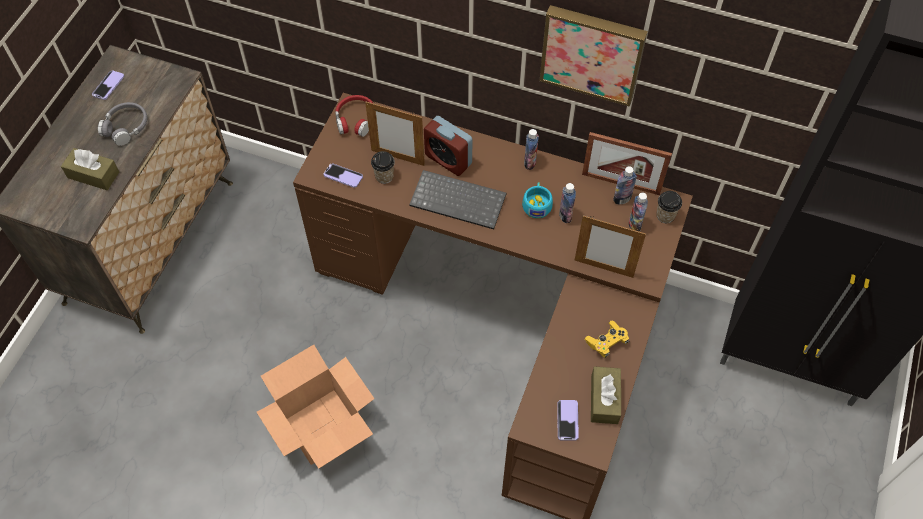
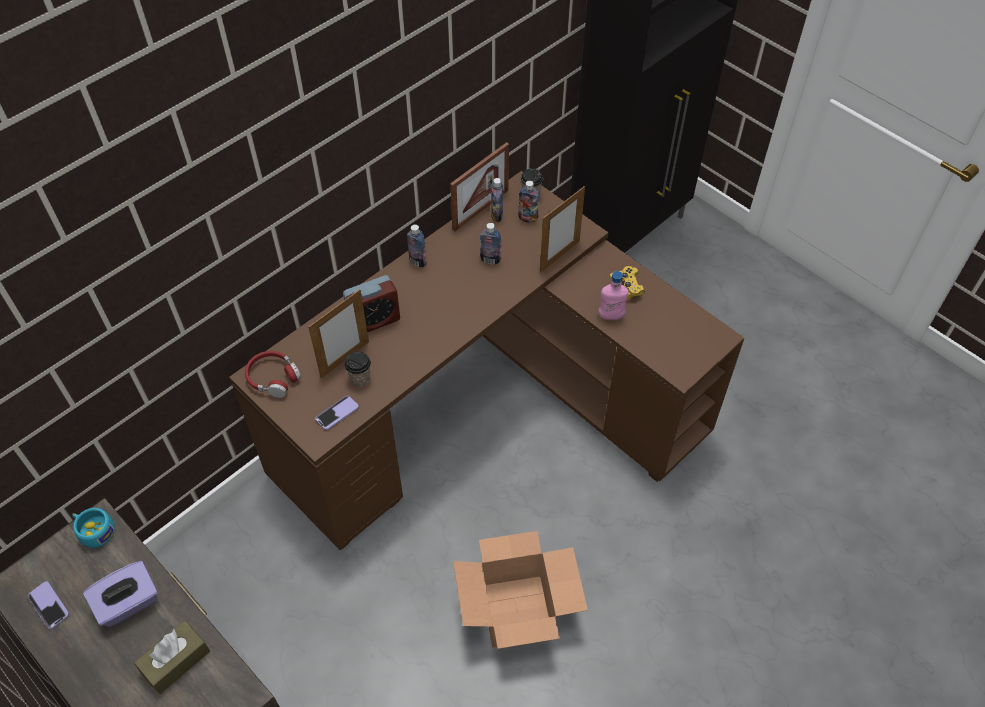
camera: 65 degrees left, 5 degrees down
(126, 127) = (129, 603): grey headphones -> purple tissue box
(459, 200) = (426, 329): keyboard -> none
(537, 204) = (466, 274): turquoise cup -> turquoise cup (94, 531)
(565, 341) = (611, 316): none -> pink bottle
(567, 420) = (687, 345): phone -> none
(592, 53) = (422, 111): picture -> none
(604, 399) = (679, 312): brown tissue box -> none

